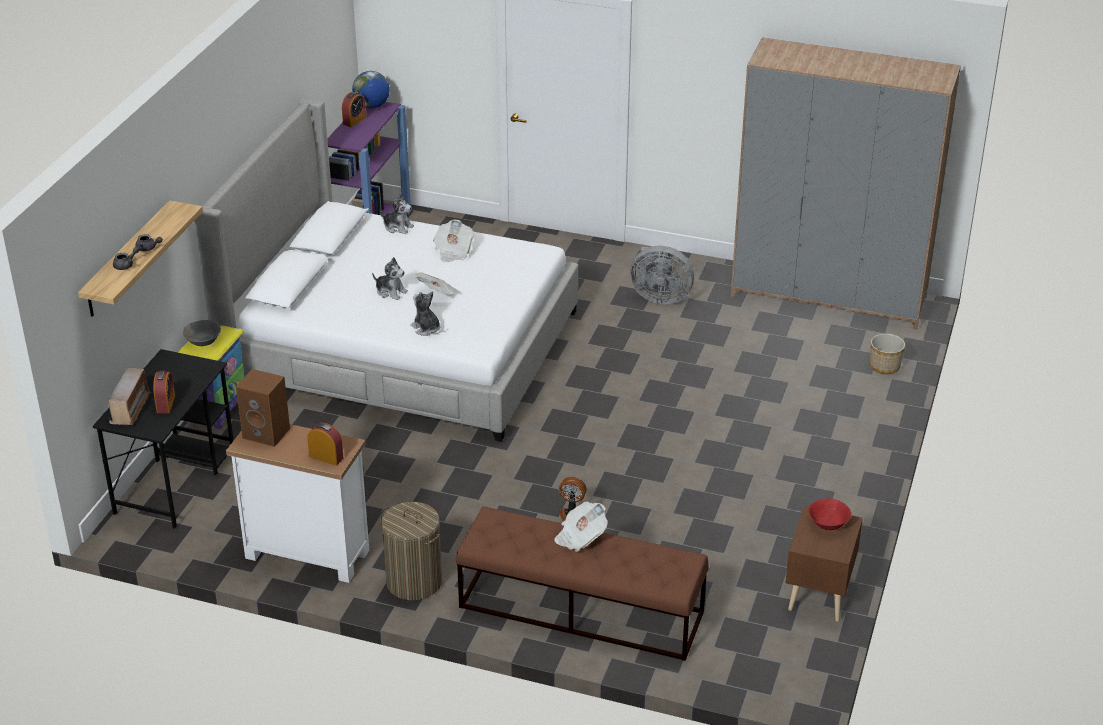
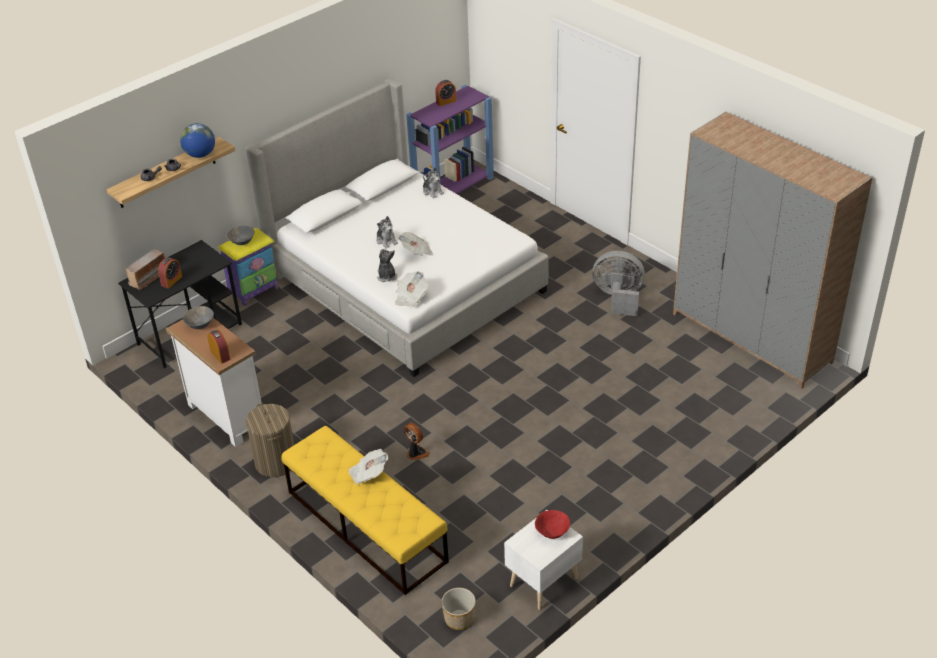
camera: 30 degrees right, 5 degrees up
(267, 433) = (200, 324): brown speaker -> grey bowl
(372, 106) = (467, 93): globe -> globe (200, 155)
(453, 251) = (454, 221): newspaper -> newspaper (411, 297)
(580, 609) = (366, 526): brown bench -> yellow bench
(660, 297) = (618, 298): grey fan -> grey fan turned 150 degrees clockwise
(818, 594) = (542, 582): brown nightstand -> white nightstand
(884, 366) = (748, 412): planter -> planter (459, 619)

